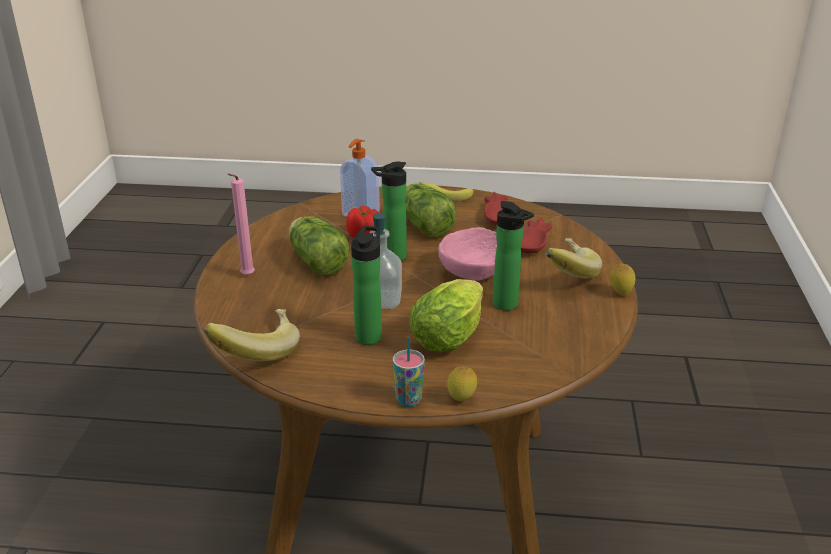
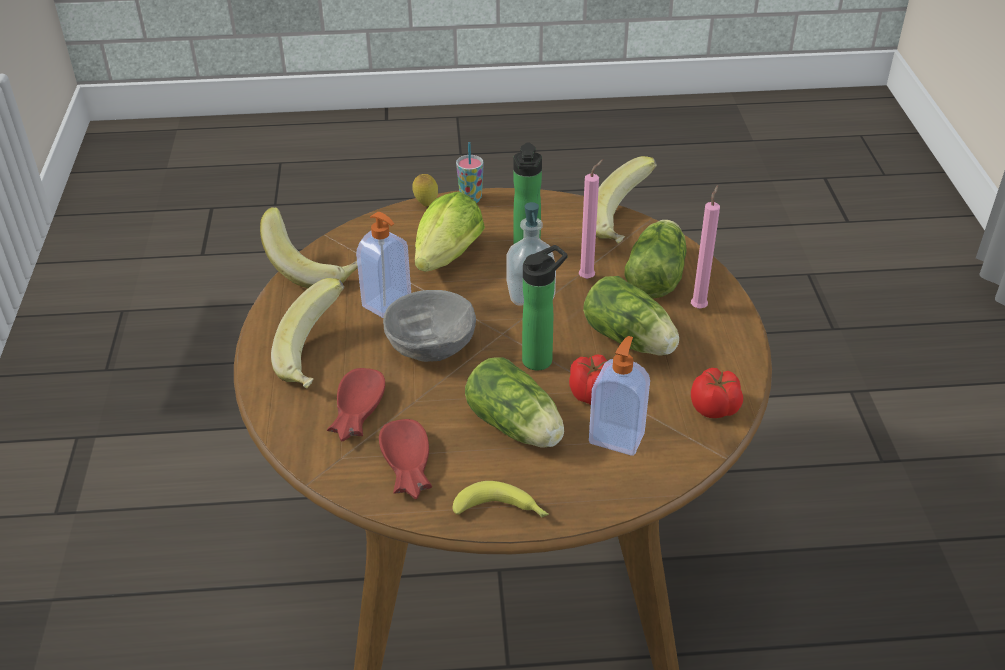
camera: 170 degrees right, 10 degrees up
(261, 303) = (657, 275): none -> lettuce
(286, 222) = (715, 408): none -> tomato
(323, 307) = (588, 277): none -> pink candle
(474, 272) = (431, 346): pink bowl -> grey bowl
(508, 305) = (388, 303): bottle -> soap dispenser
(579, 342) = (315, 269): none -> banana
(620, 293) = (256, 336): lemon -> none

